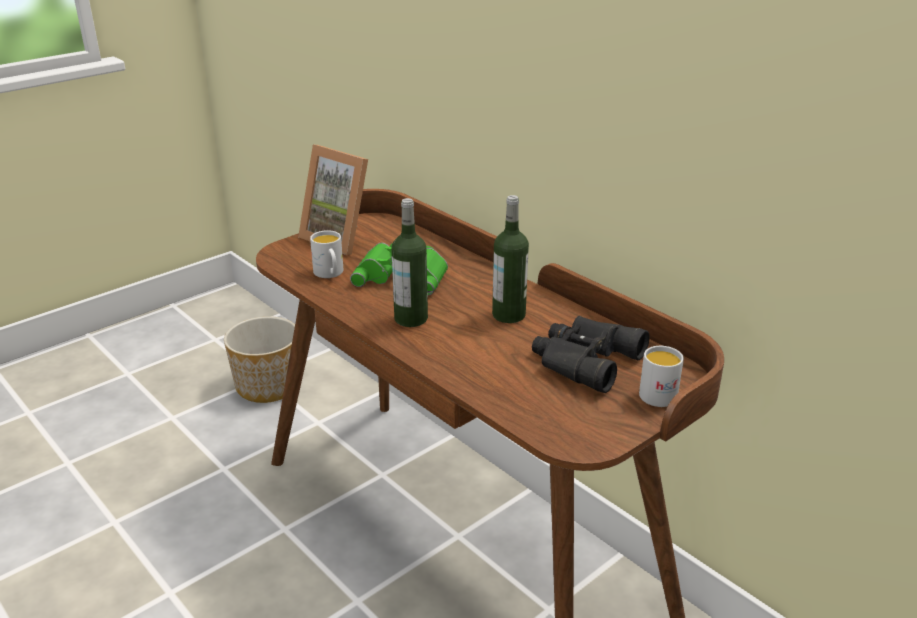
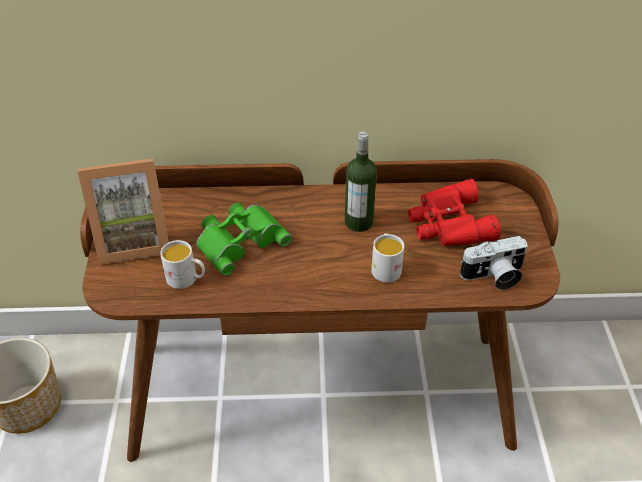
camera: 50 degrees left, 15 degrees up
(411, 319) = (309, 272): bottle -> none
(550, 415) = (494, 277): none -> camera
(583, 360) = (448, 224): black binoculars -> red binoculars
(662, 393) = (515, 216): white mug -> white mug (385, 267)

